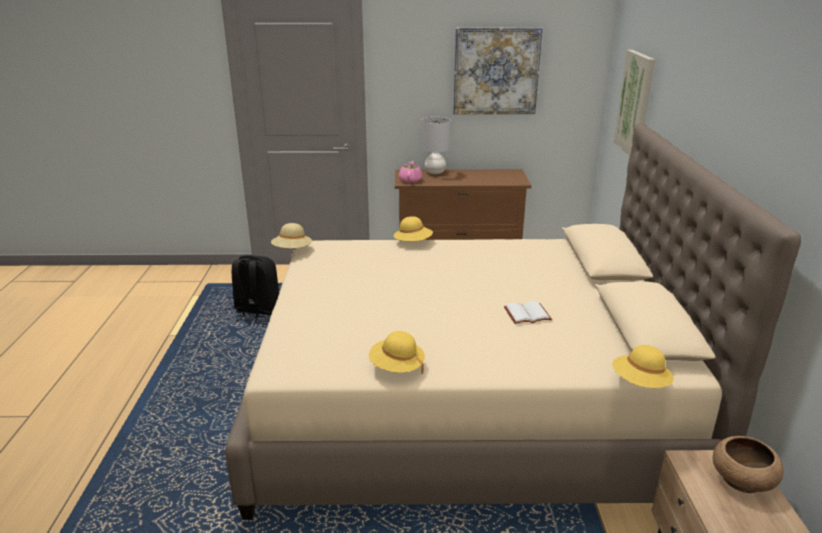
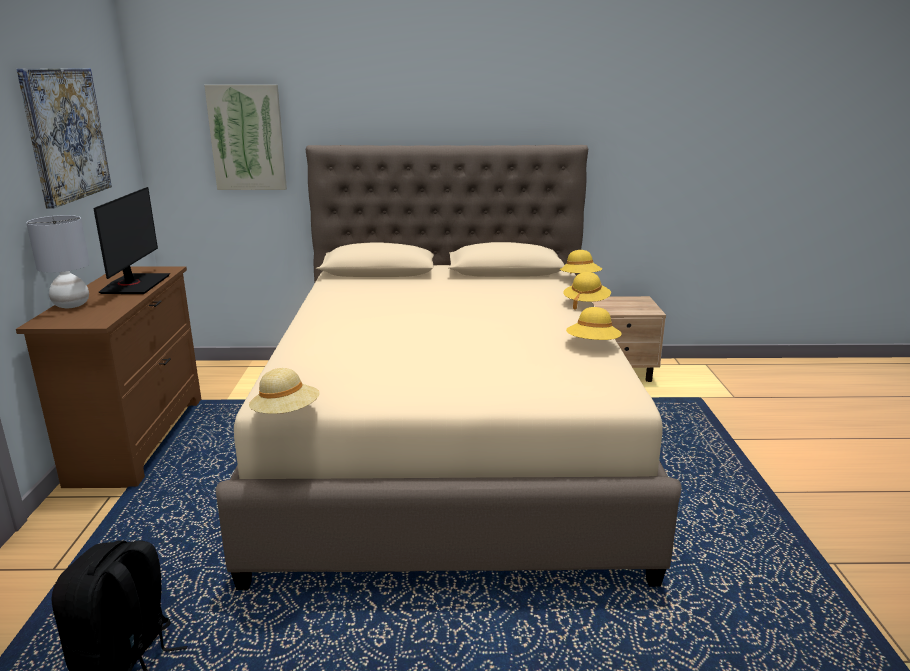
camera: 90 degrees left, 5 degrees down
(410, 180) = (91, 319): pink teapot -> none
(413, 243) = (296, 339): yellow hat -> yellow hat (586, 303)
(480, 179) = (134, 284): none -> monitor
(527, 314) = (484, 299): white book -> none
(741, 480) = (613, 302): brown bowl -> none

